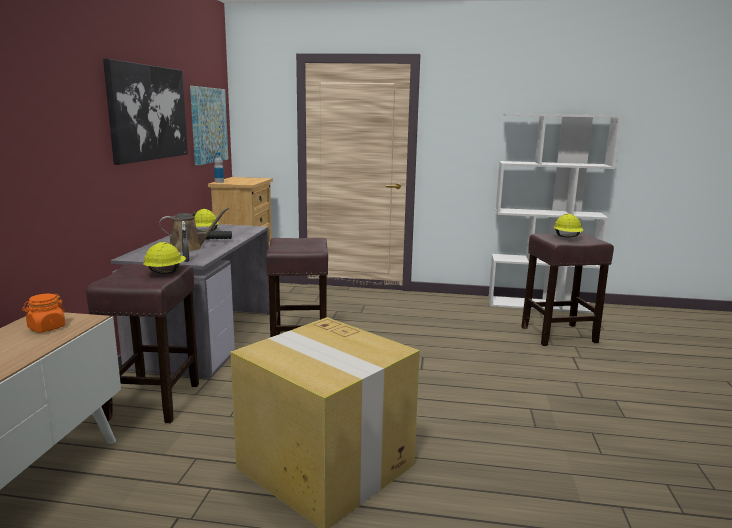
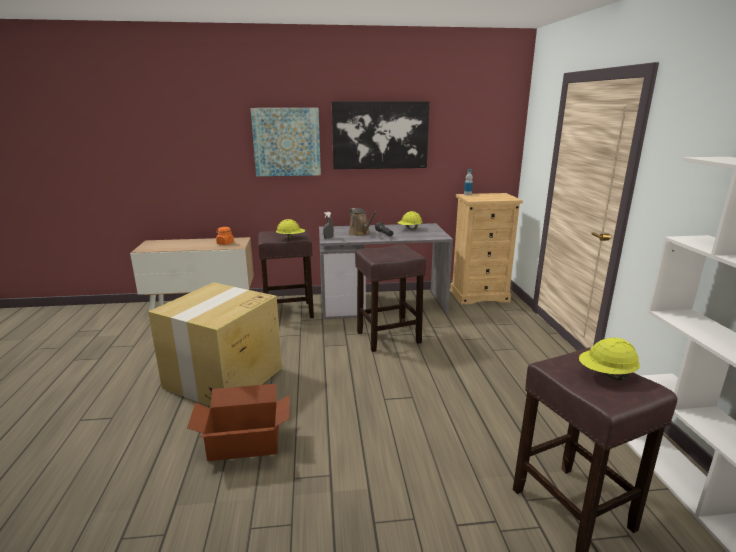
camera: 75 degrees right, 5 degrees up
(208, 125) = (475, 145): picture -> picture (286, 142)
(480, 452) = (245, 443): none -> cardboard box

